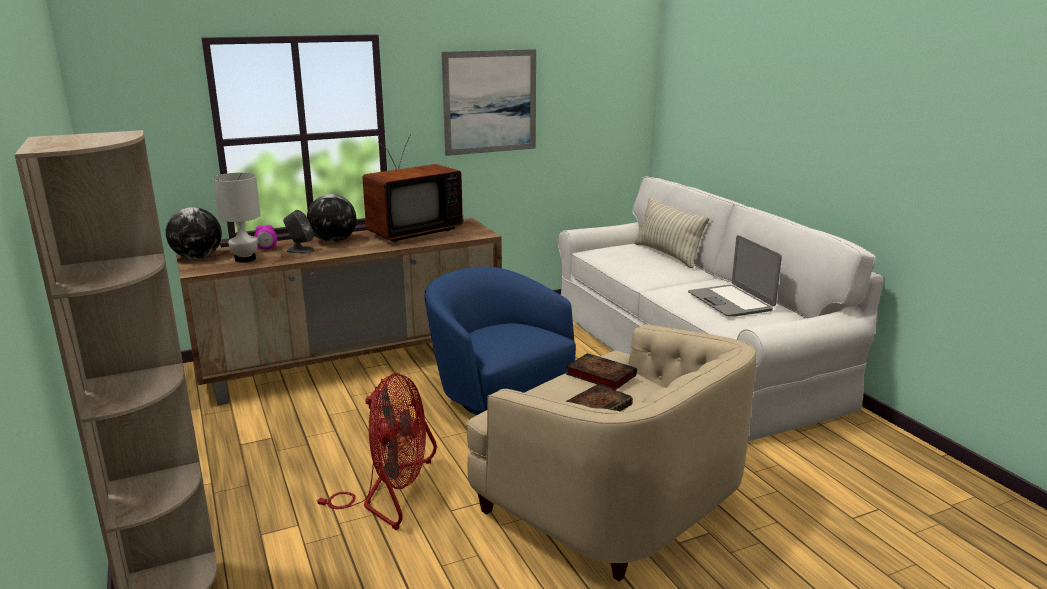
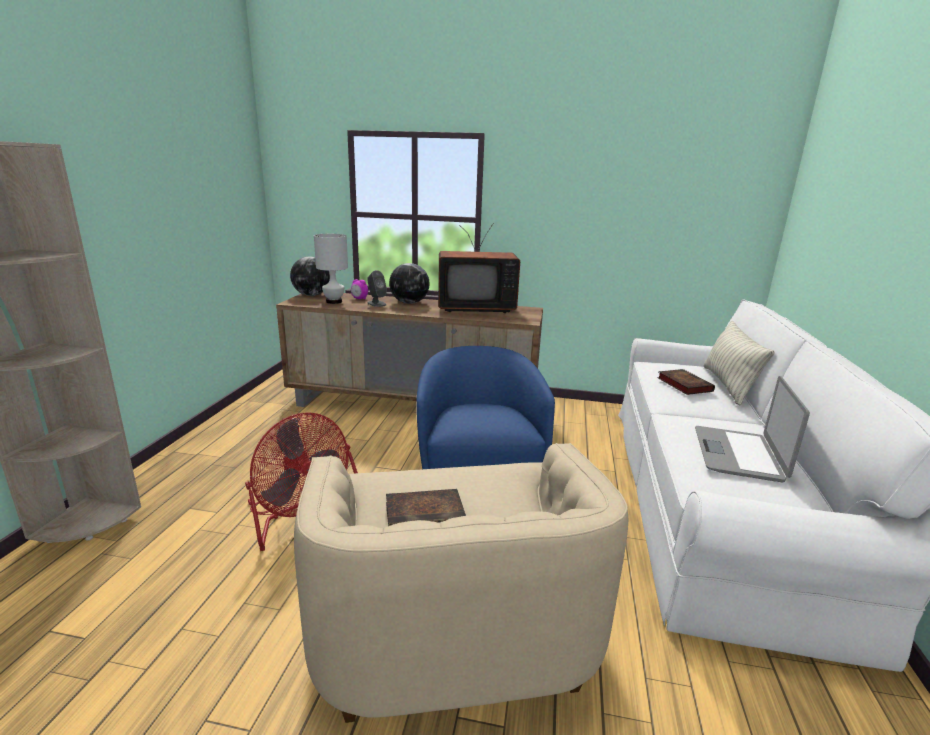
camera: 35 degrees right, 0 degrees up
(490, 102) = (584, 203): picture -> none
(599, 375) = (484, 480): book -> book (683, 384)

